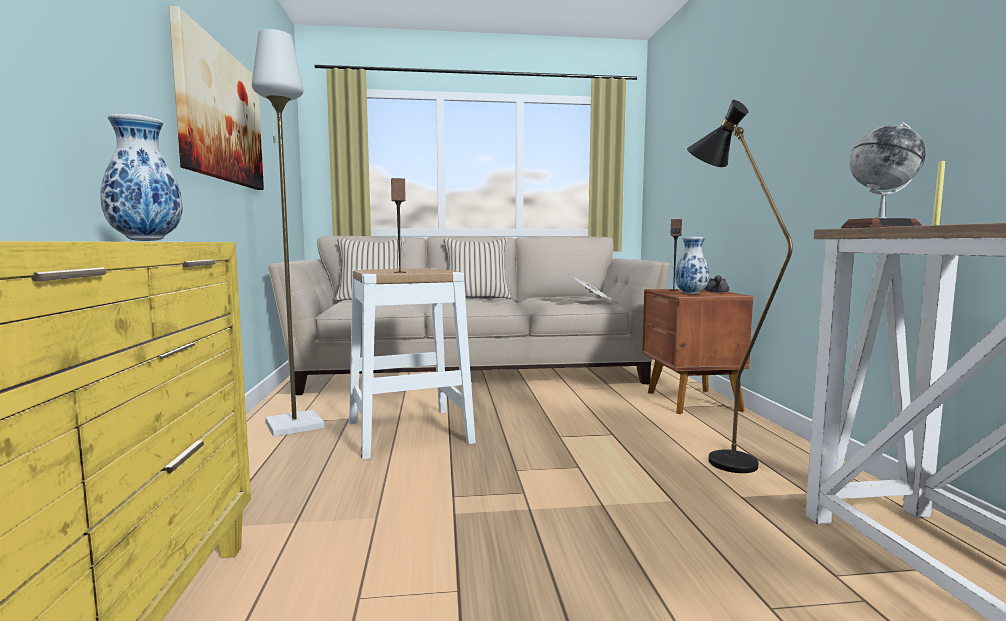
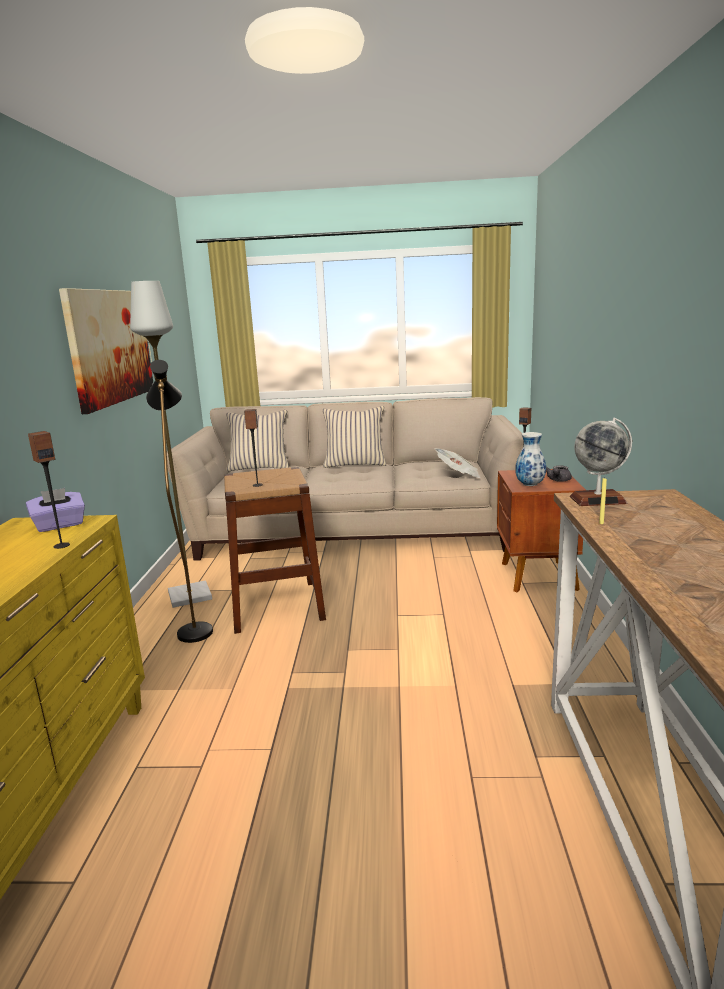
camera: 10 degrees right, 10 degrees up
(146, 241) = (59, 525): vase -> purple tissue box
(152, 240) = (61, 545): none -> speaker
(409, 432) = (277, 606): white stool -> brown stool
(718, 457) = (519, 643): black floor lamp -> black floor lamp (194, 627)

